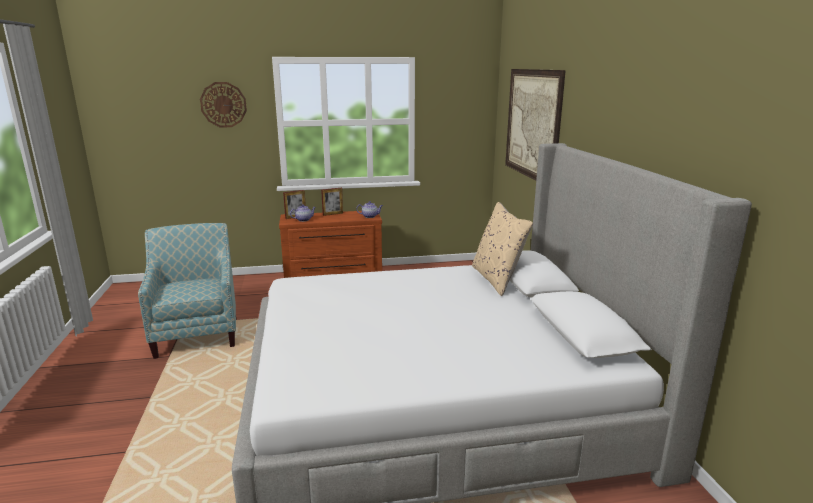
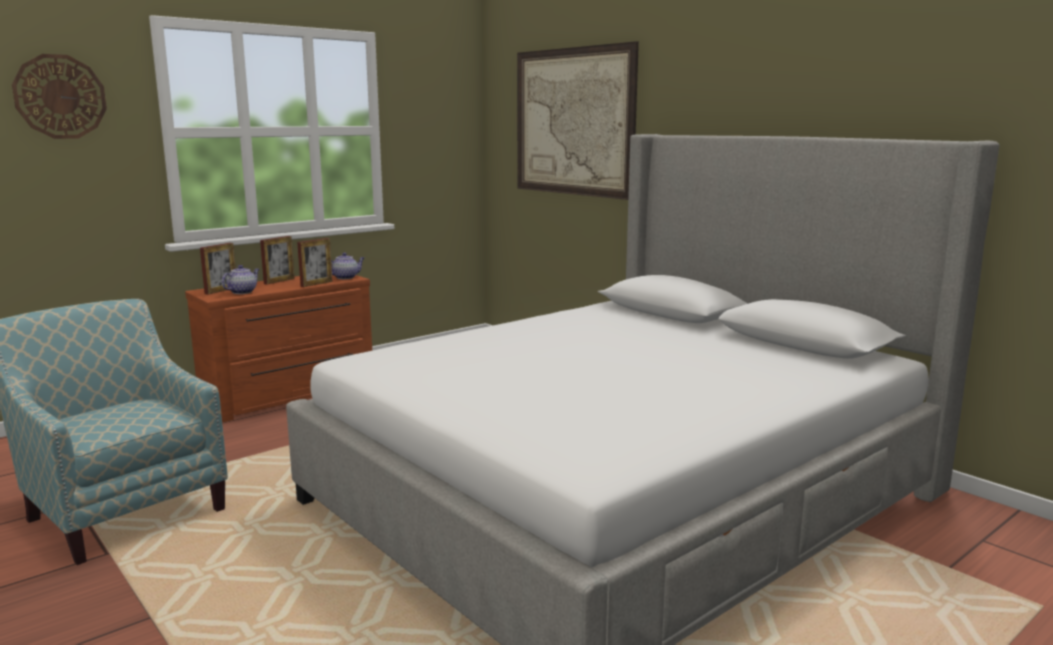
camera: 30 degrees left, 5 degrees down
(348, 219) = (316, 284): none -> picture frame
(497, 279) = (631, 315): beige pillow -> none

